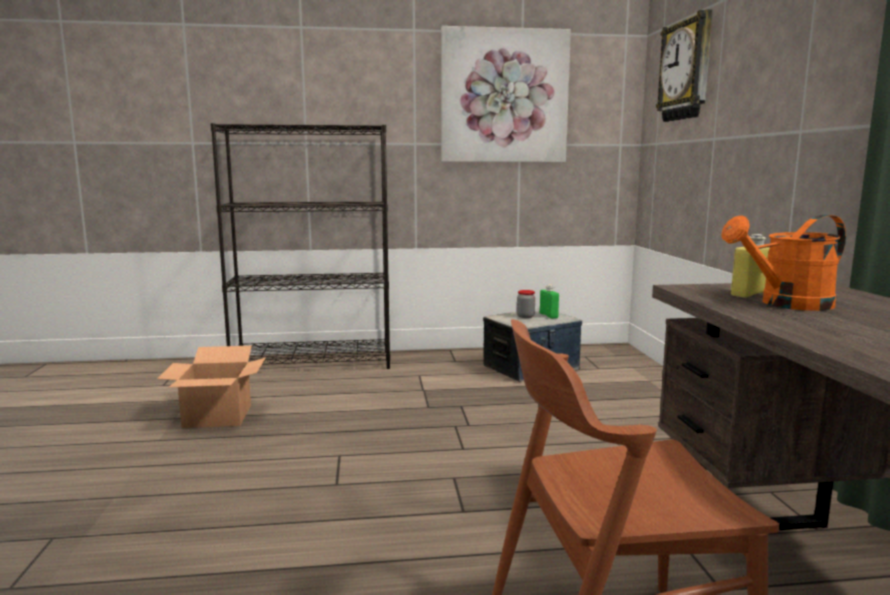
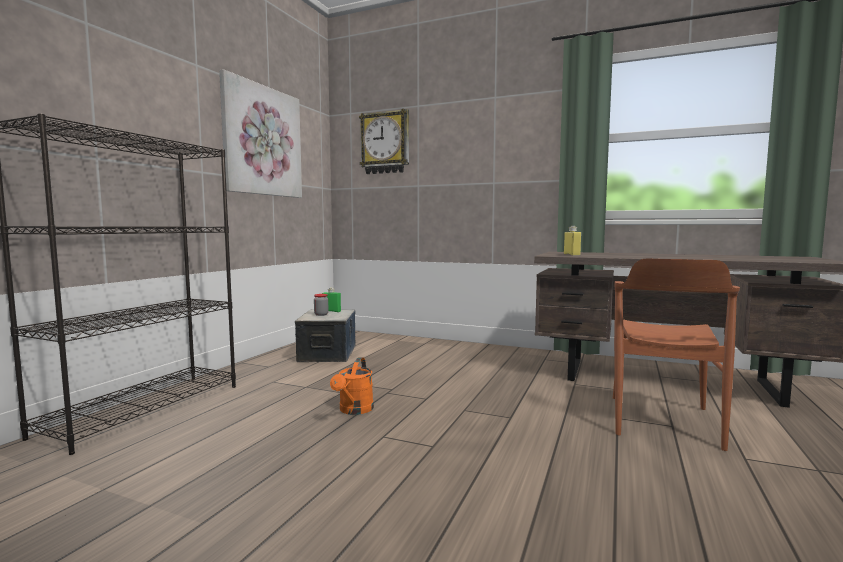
camera: 60 degrees left, 5 degrees down
(219, 416) = (198, 476): cardboard box -> none
(786, 304) = (598, 255): orange watering can -> orange watering can (354, 410)

